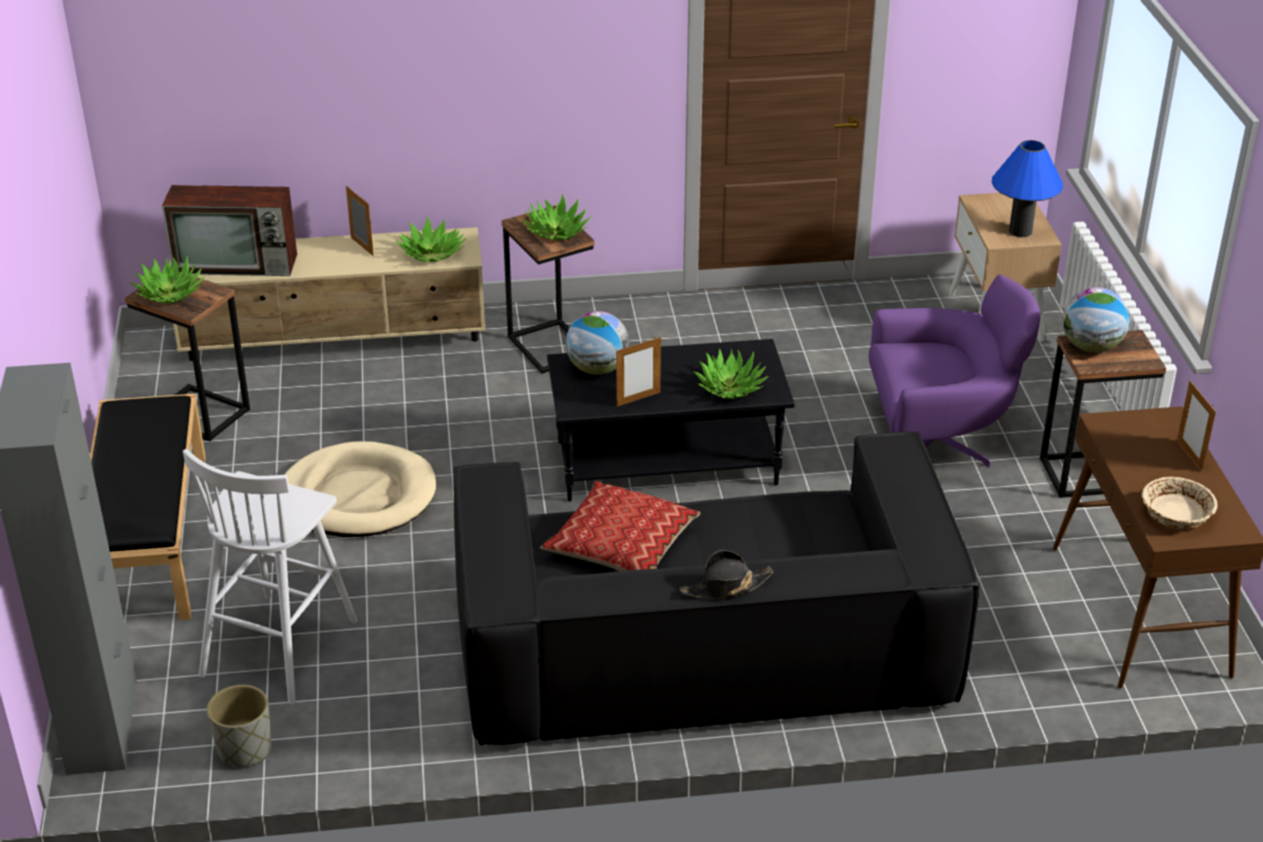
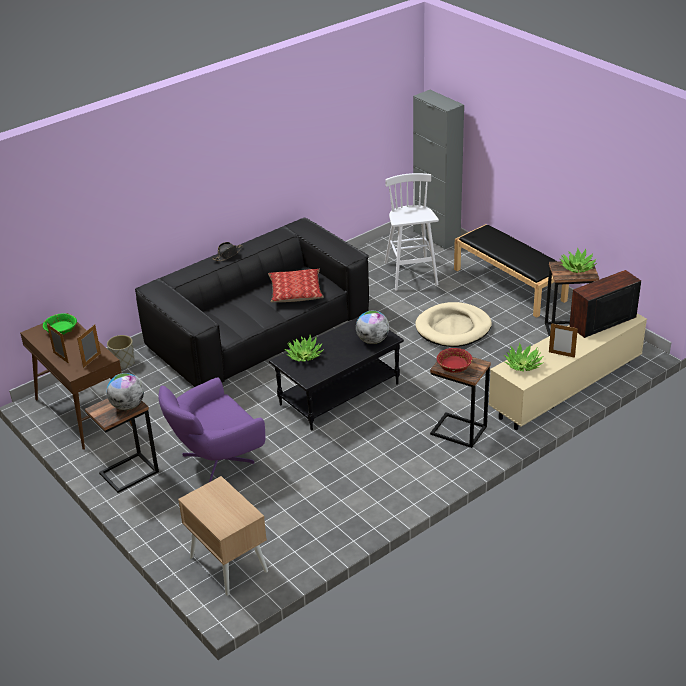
camera: 150 degrees right, 0 degrees up
(244, 750) = (384, 248): grey planter -> grey planter (123, 363)
(557, 231) = (454, 366): potted plant -> red bowl
(638, 399) = (340, 334): picture frame -> picture frame (92, 360)
(1020, 231) = (208, 499): blue table lamp -> none
(1175, 514) = (61, 330): beige bowl -> green bowl

